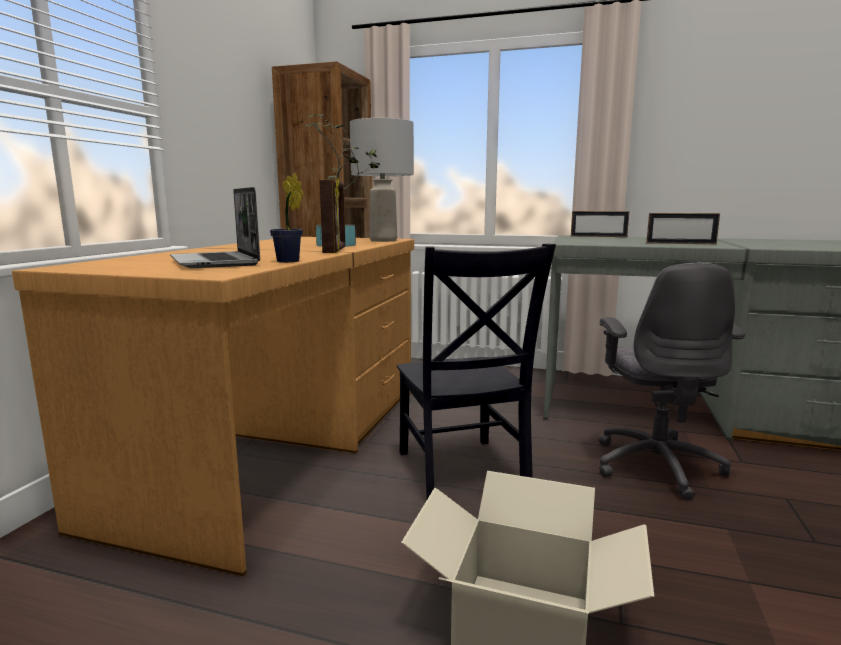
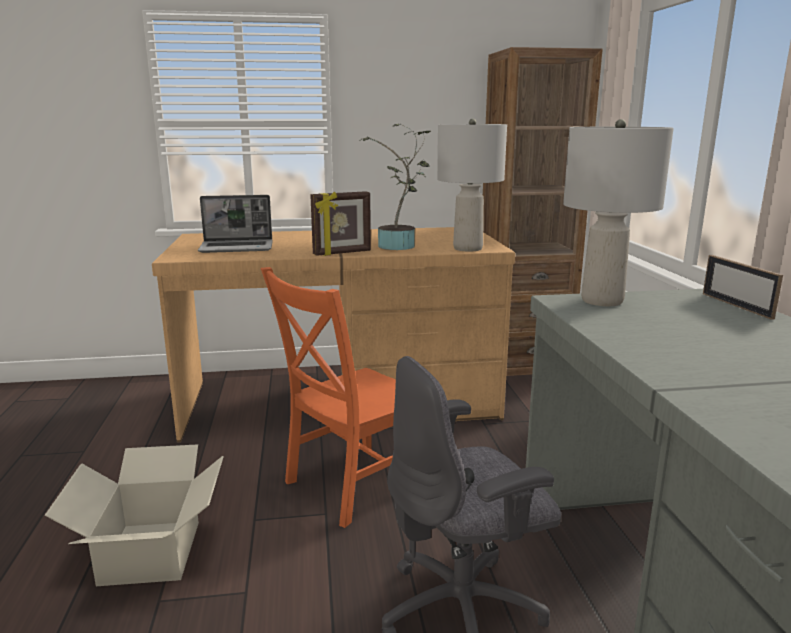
camera: 65 degrees right, 5 degrees up
(216, 262) = (238, 248): laptop -> laptop turned 135 degrees counterclockwise
(289, 261) = (253, 257): potted plant -> none
(462, 473) = (350, 485): black chair -> orange chair
(575, 241) = (602, 301): none -> grey table lamp
(680, 243) = (679, 350): picture frame -> none

